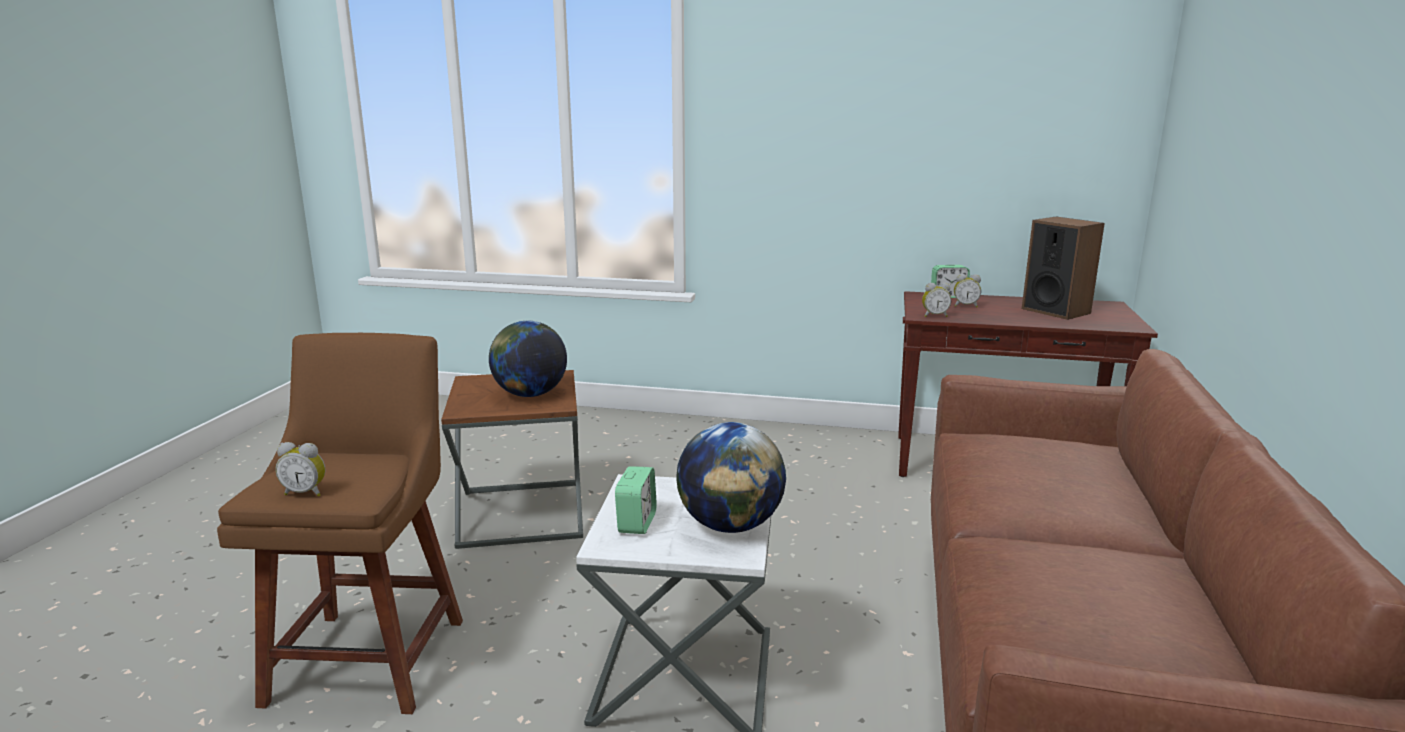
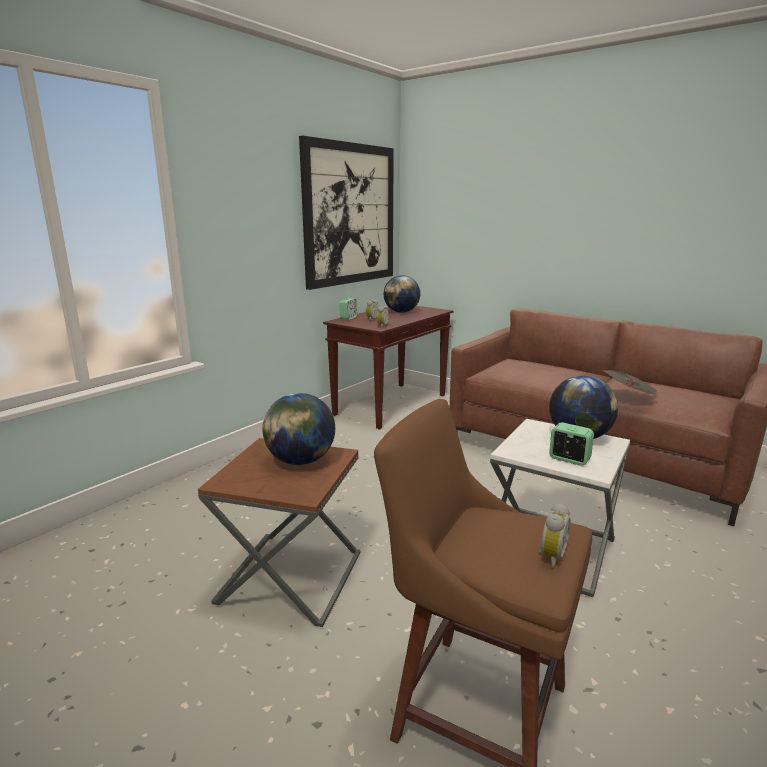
camera: 65 degrees left, 0 degrees up
(996, 561) = (630, 397): none -> newspaper
(1002, 130) = (350, 215): none -> picture
(1055, 311) = (401, 312): speaker -> globe

